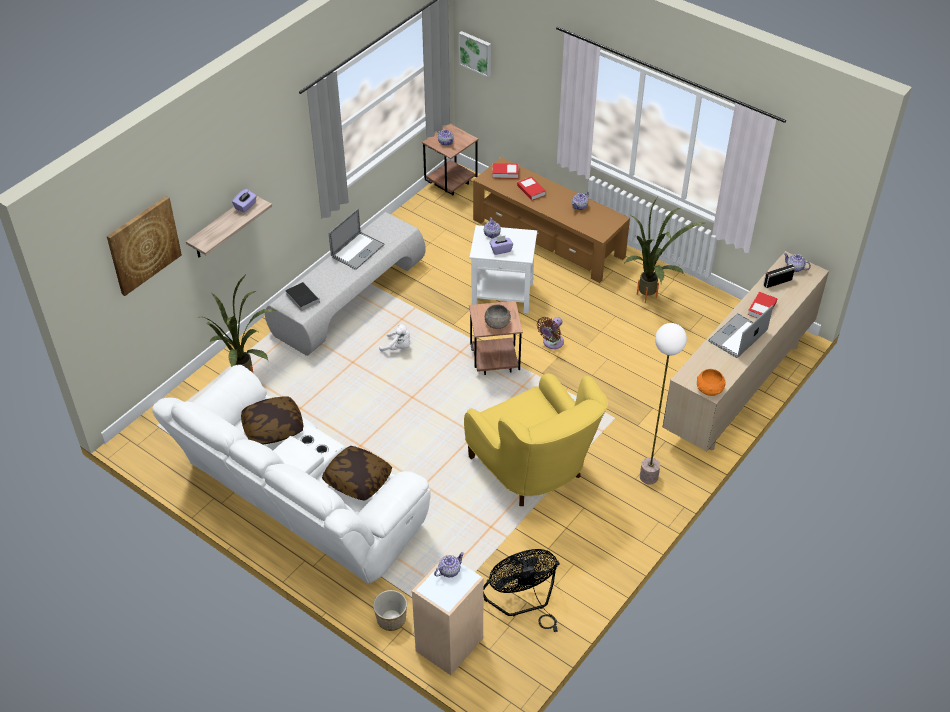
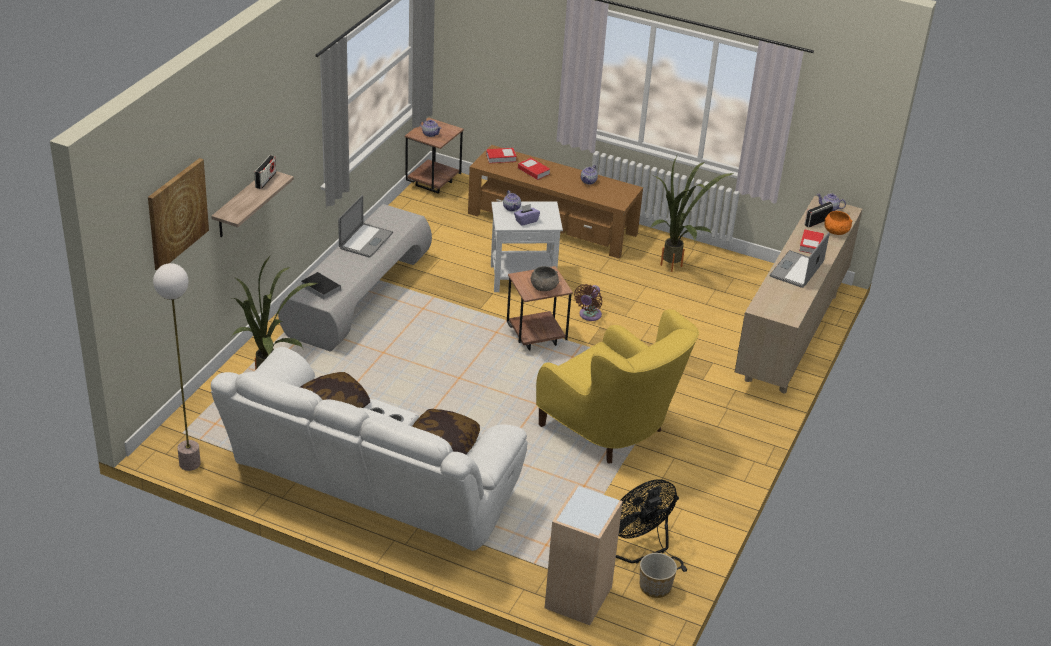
camera: 15 degrees left, 10 degrees down
(245, 206) = (265, 180): purple tissue box -> radio
(390, 619) = (507, 582): planter -> planter (654, 587)
(398, 347) = (428, 334): white plush toy -> none
(449, 570) = (584, 499): teapot -> none
(476, 53) = (460, 34): picture -> none
(648, 477) = (730, 423): floor lamp -> floor lamp (189, 463)
(709, 390) = (786, 317): orange bowl -> orange bowl (836, 231)

